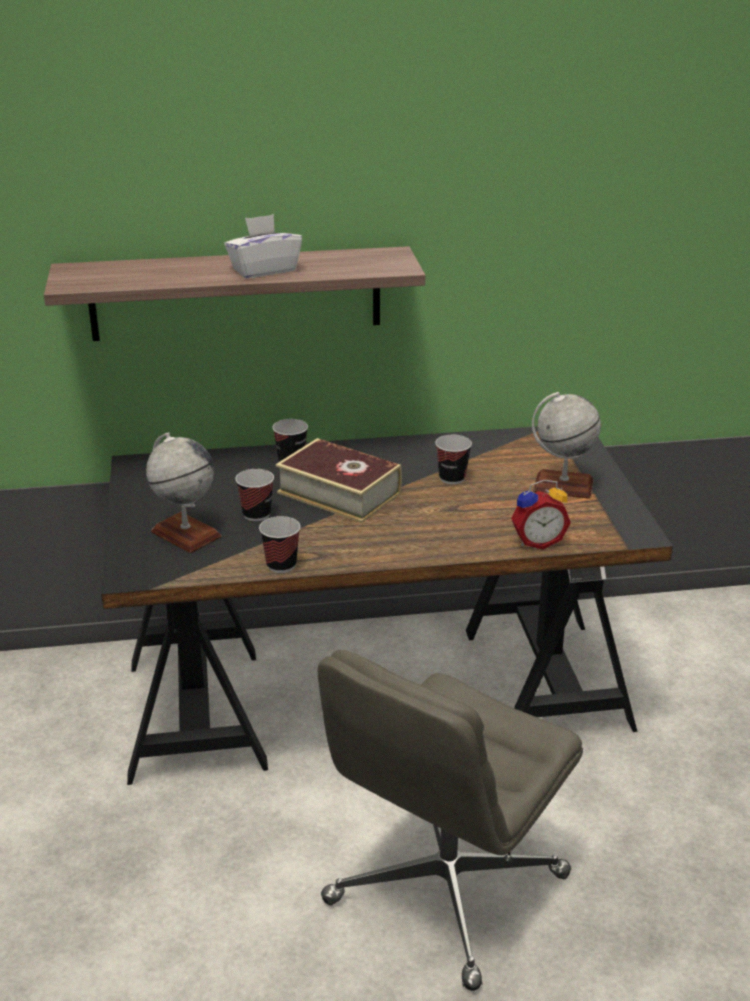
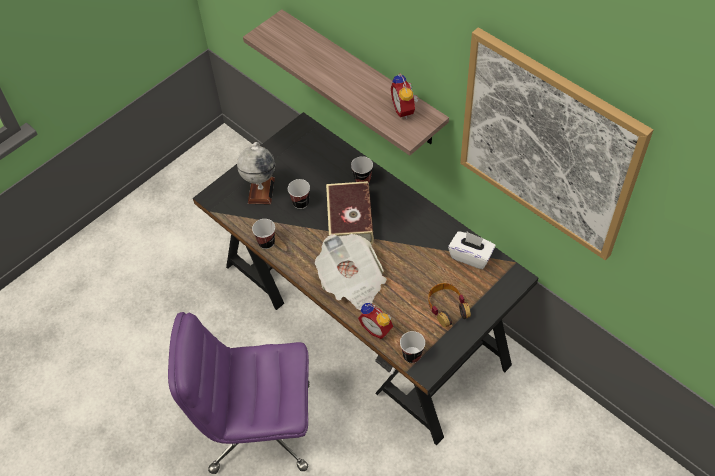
camera: 55 degrees right, 25 degrees up
(264, 270) = (349, 87): white tissue box -> white tissue box (471, 256)
(357, 258) = (405, 109): none -> alarm clock
(440, 530) = (352, 282): none -> newspaper
(445, 891) = (259, 427): grey office chair -> purple office chair
(452, 478) = (409, 255): cup -> cup (412, 355)
(563, 486) = (447, 307): globe -> headphones
(573, 175) = (547, 145): none -> picture

